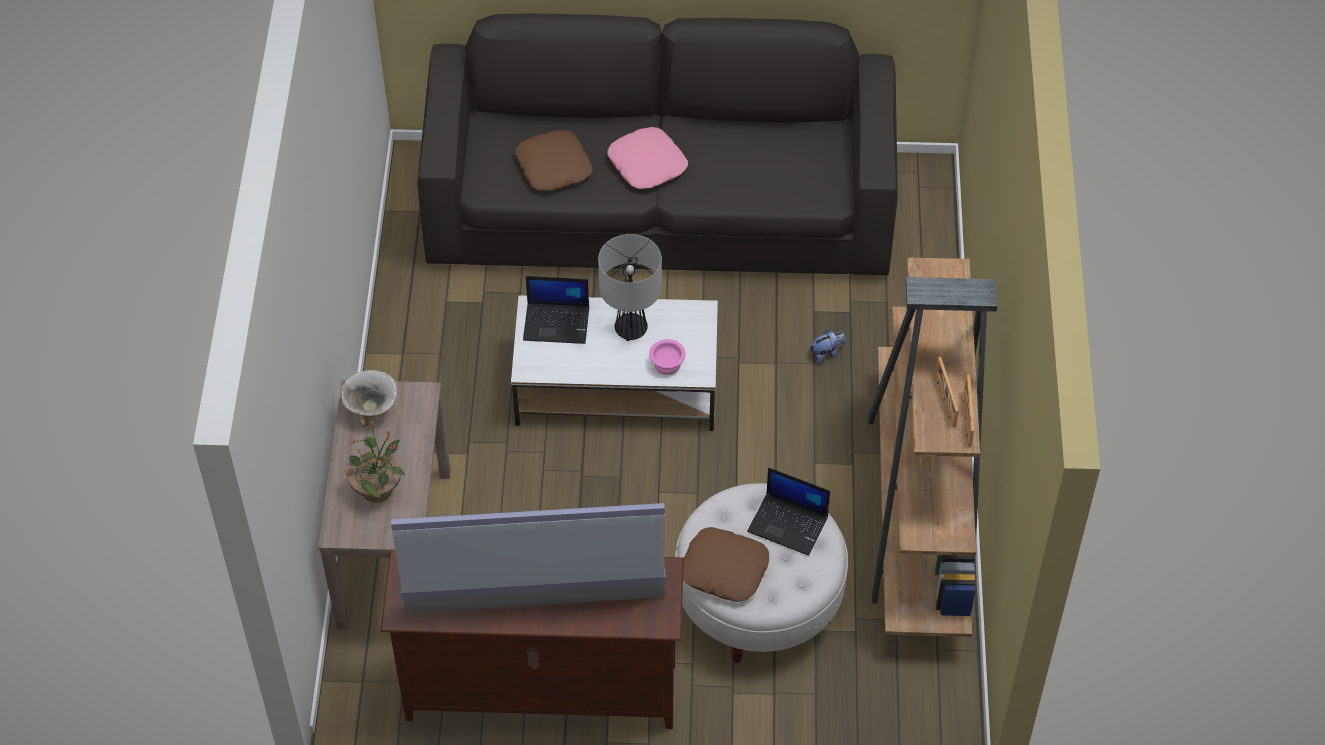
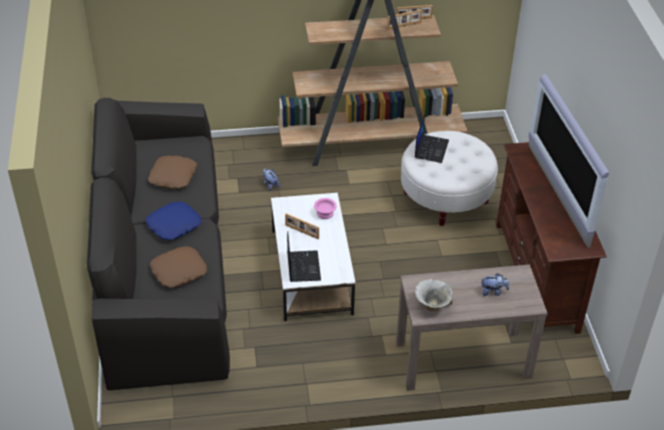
camera: 100 degrees left, 10 degrees down
(378, 489) = (493, 292): potted plant -> plush toy
(631, 330) = (301, 232): table lamp -> picture frame
(648, 164) = (173, 225): pink pillow -> blue pillow
(724, 569) = (468, 170): brown pillow -> brown pillow (172, 176)

